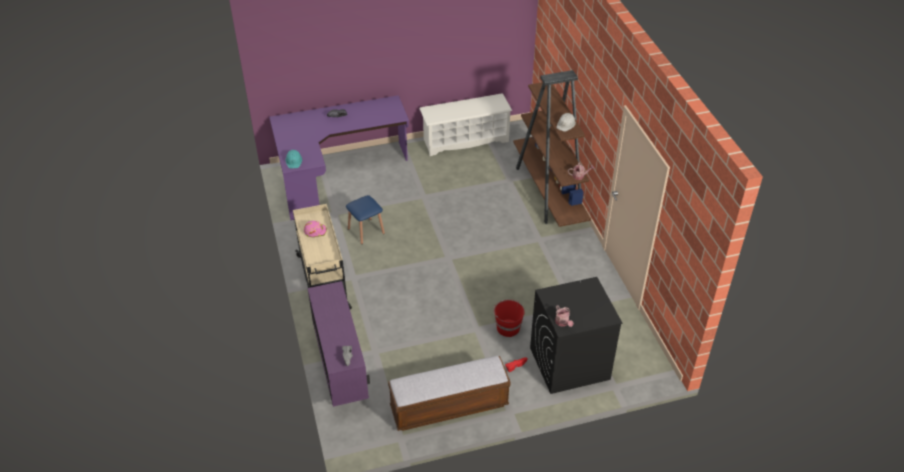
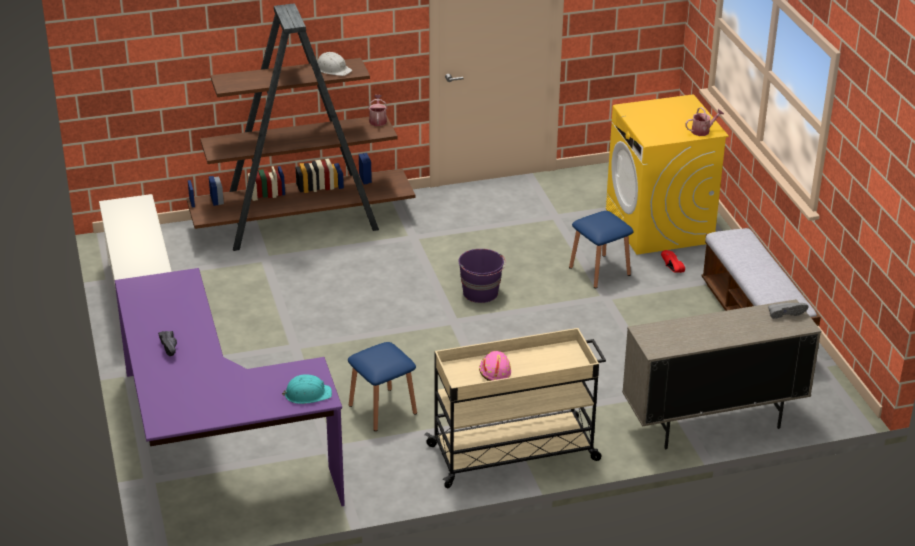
camera: 90 degrees left, 10 degrees down
(341, 372) = (712, 423): purple cabinet -> beige cabinet
(478, 270) = (481, 293): none -> purple bucket
(507, 327) = (599, 271): red bucket -> blue stool
(569, 363) = (659, 226): black washing machine -> yellow washing machine

